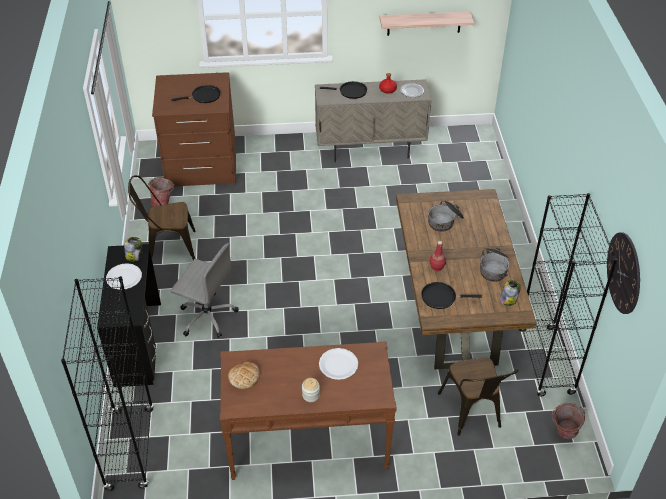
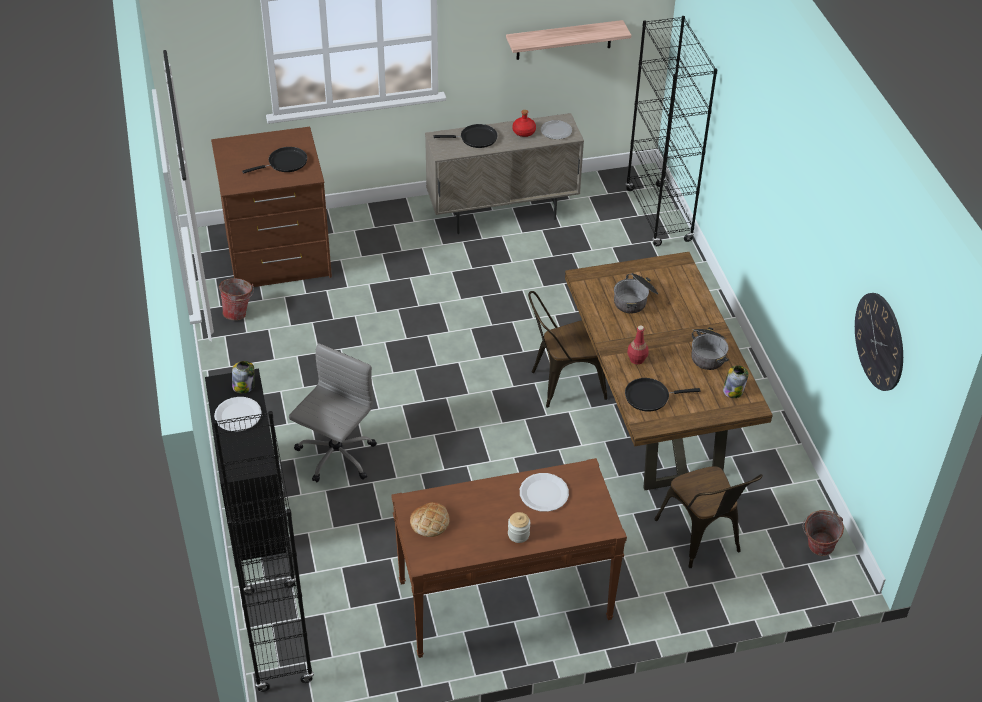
camera: 10 degrees left, 0 degrees up
(167, 248) = (260, 372): brown chair -> brown chair (562, 384)
(207, 316) = (335, 456): grey office chair -> grey office chair turned 75 degrees counterclockwise
(545, 361) = (780, 464): black bookcase -> black bookcase (658, 215)

